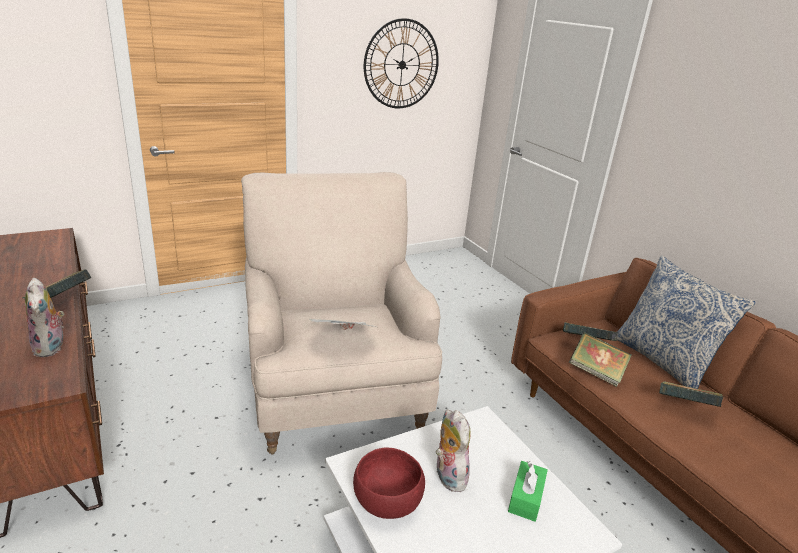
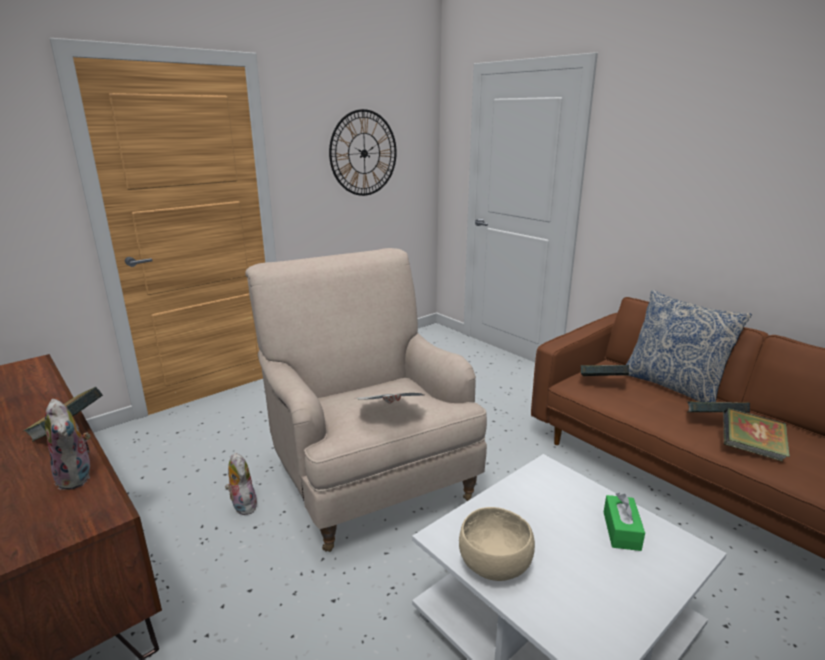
camera: 10 degrees left, 5 degrees down
(387, 502) = (495, 565): red bowl -> beige bowl
(447, 476) = (539, 526): plush toy -> plush toy (242, 505)
(596, 372) = (623, 406): book -> book (750, 450)

